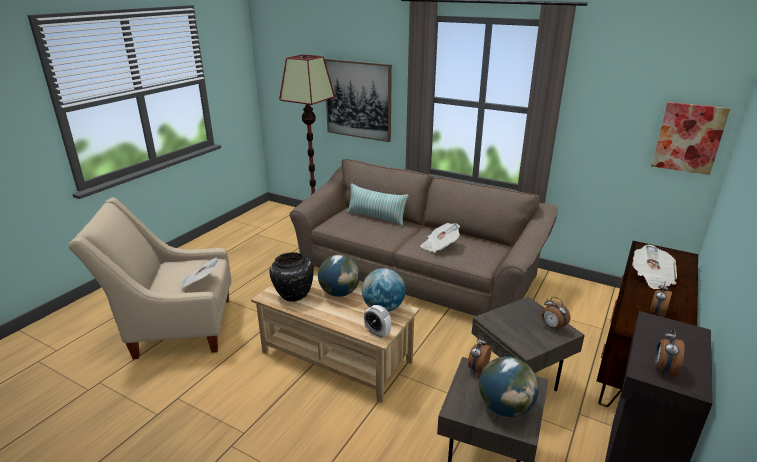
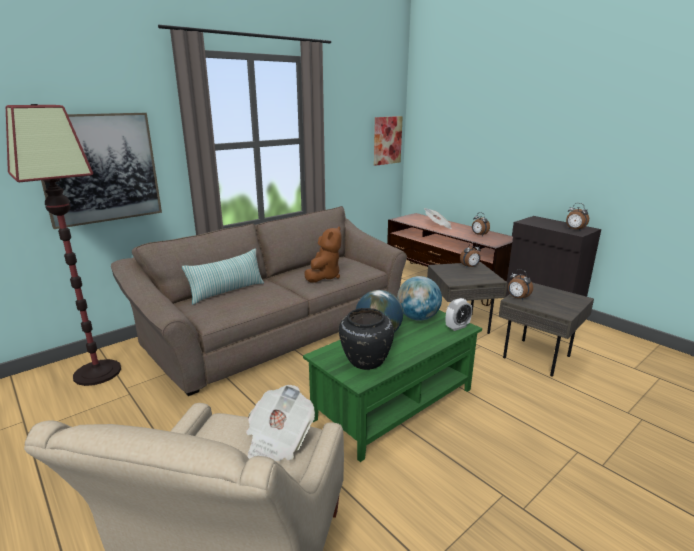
camera: 70 degrees left, 5 degrees down
(337, 357) = (394, 404): beige coffee table -> green coffee table
(439, 246) = (324, 276): newspaper -> brown plush toy
(504, 407) = (559, 299): globe -> none

